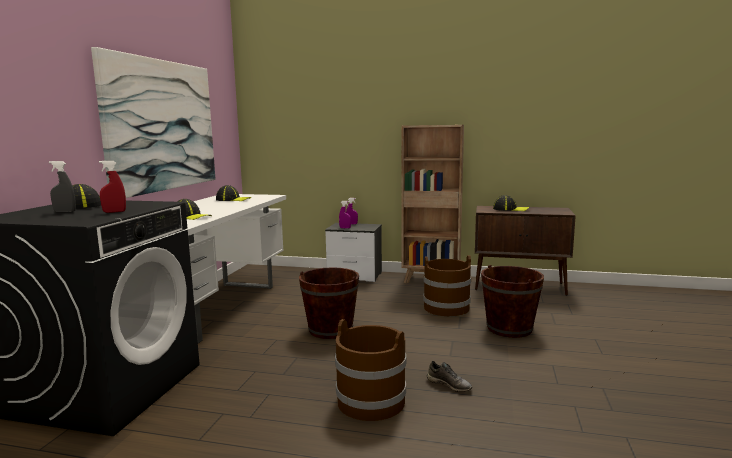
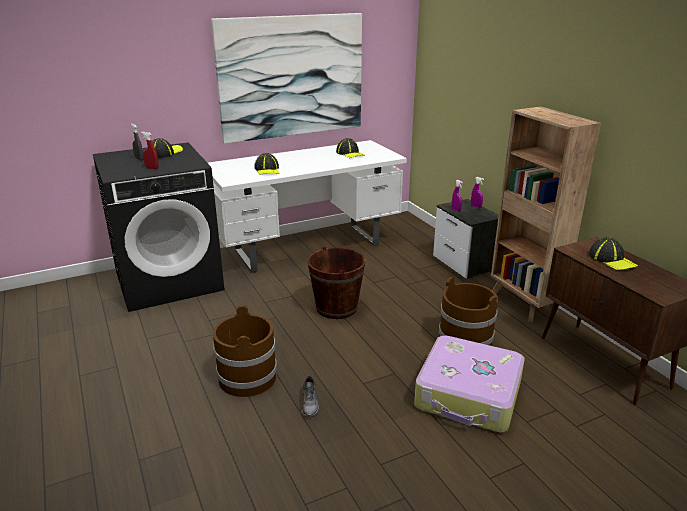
camera: 50 degrees right, 15 degrees up
(509, 328) = (469, 395): brown bucket -> suitcase

